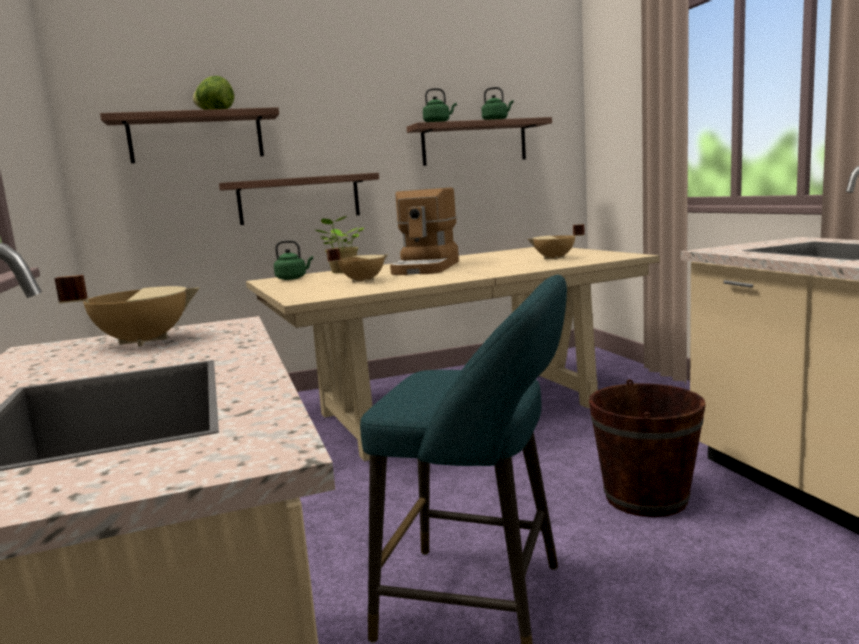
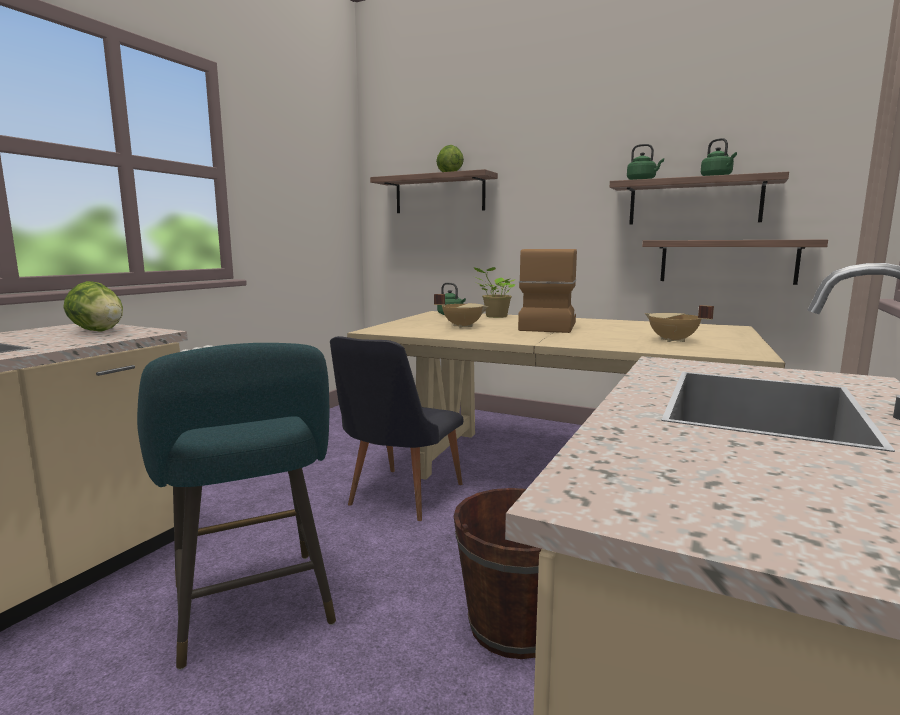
camera: 45 degrees right, 0 degrees up
(143, 341) = (98, 331): beige cooking pot -> lettuce
(299, 199) = (508, 249): shelf -> shelf (727, 261)
(390, 480) = (398, 498): none -> black chair
(427, 268) = (547, 326): coffee machine -> coffee machine turned 135 degrees clockwise

